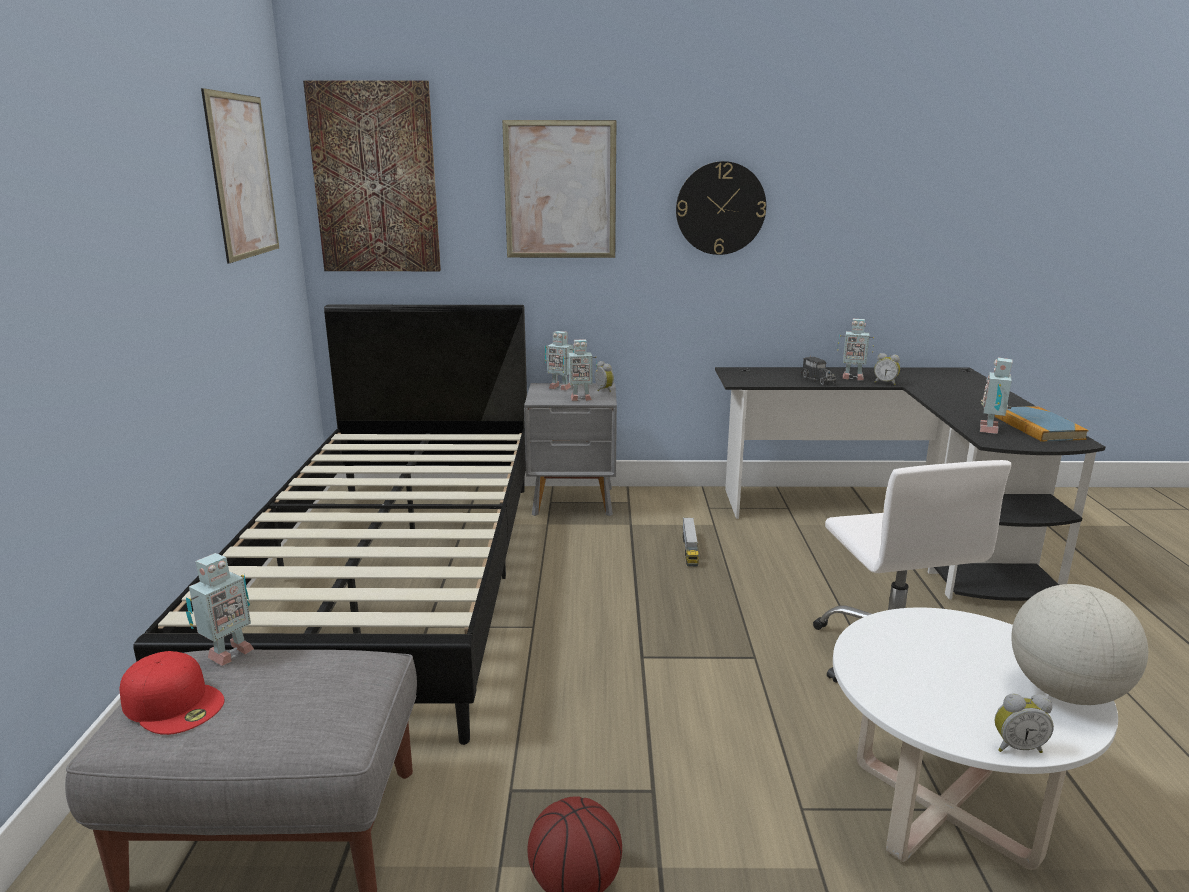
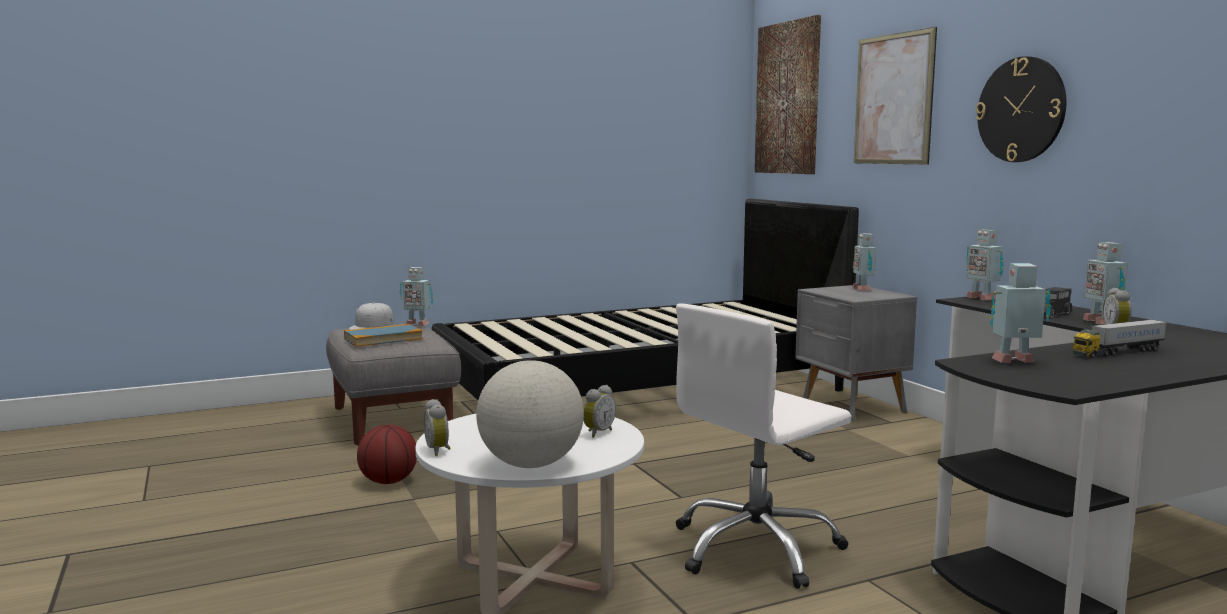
camera: 65 degrees right, 10 degrees down
(174, 703) = (372, 326): red cap -> white cap
(243, 176) = (666, 94): picture -> none
(580, 398) = (846, 294): toy robot -> toy robot (981, 298)
(602, 390) = (884, 296): alarm clock -> alarm clock (597, 433)
(689, 550) = (836, 454): toy truck -> toy truck (1118, 352)
(1038, 428) = (1082, 376): book -> book (383, 339)

